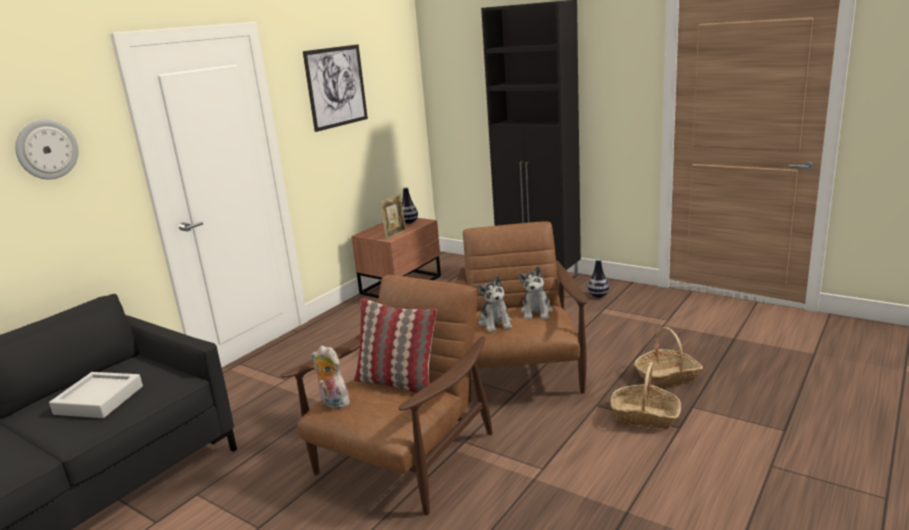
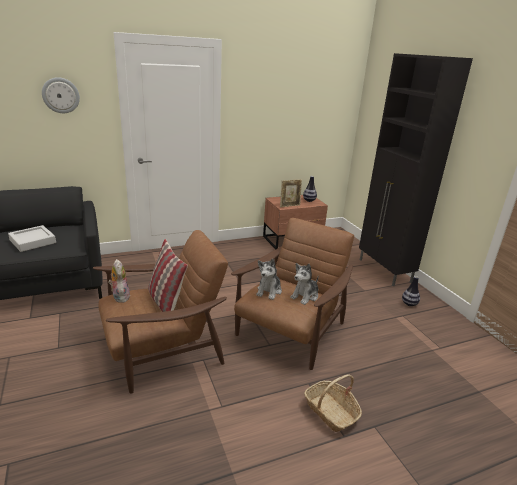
camera: 30 degrees right, 5 degrees up
(336, 87) = (278, 94): picture -> none
(667, 377) = (384, 392): basket -> none

